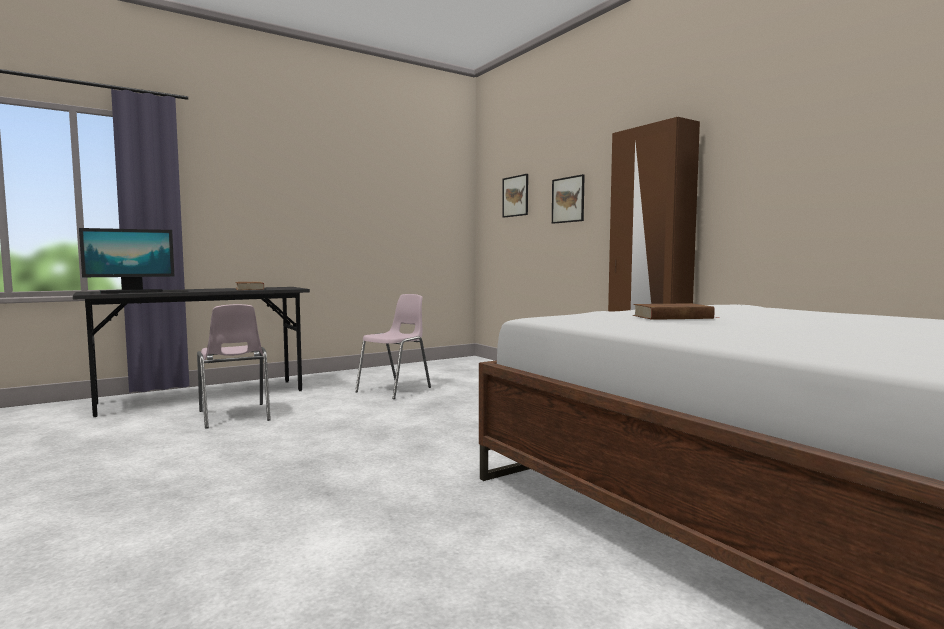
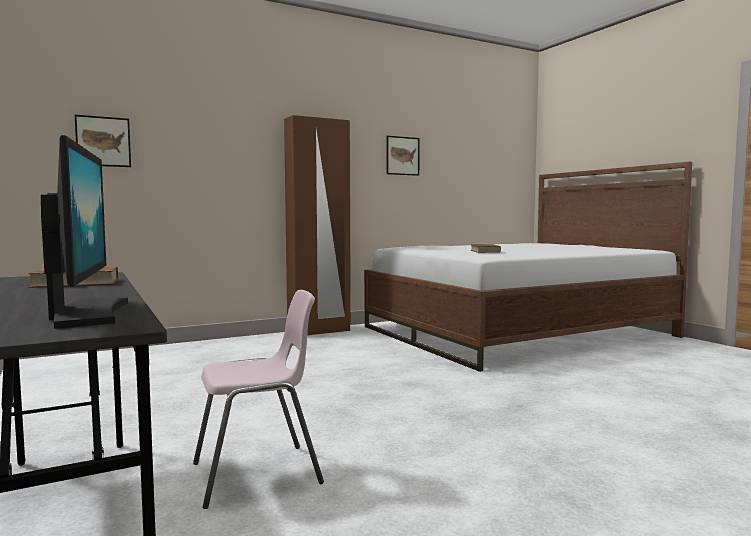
camera: 85 degrees left, 0 degrees up
(395, 390) = (183, 394): pink chair -> none
(568, 199) = (201, 159): picture -> picture (402, 156)

